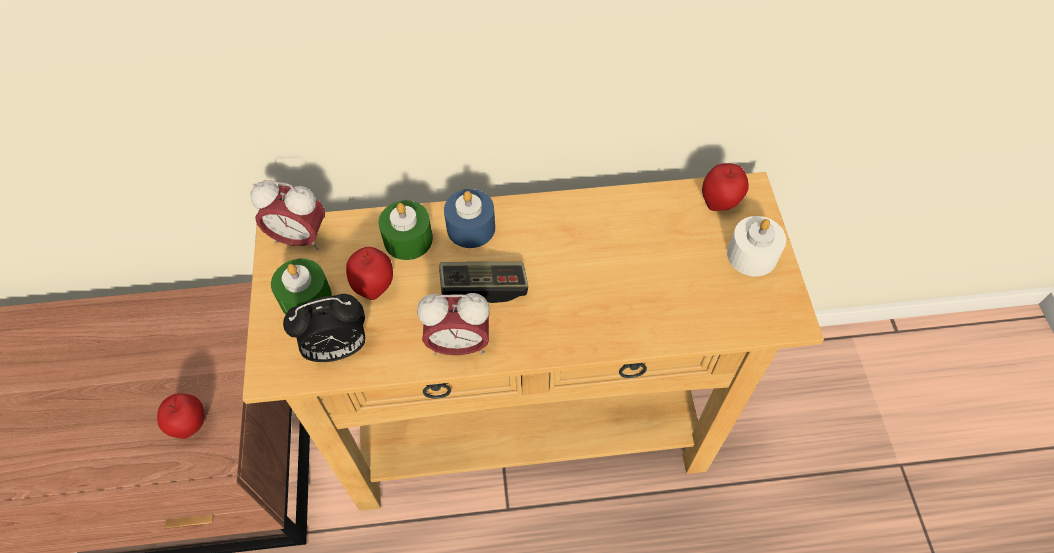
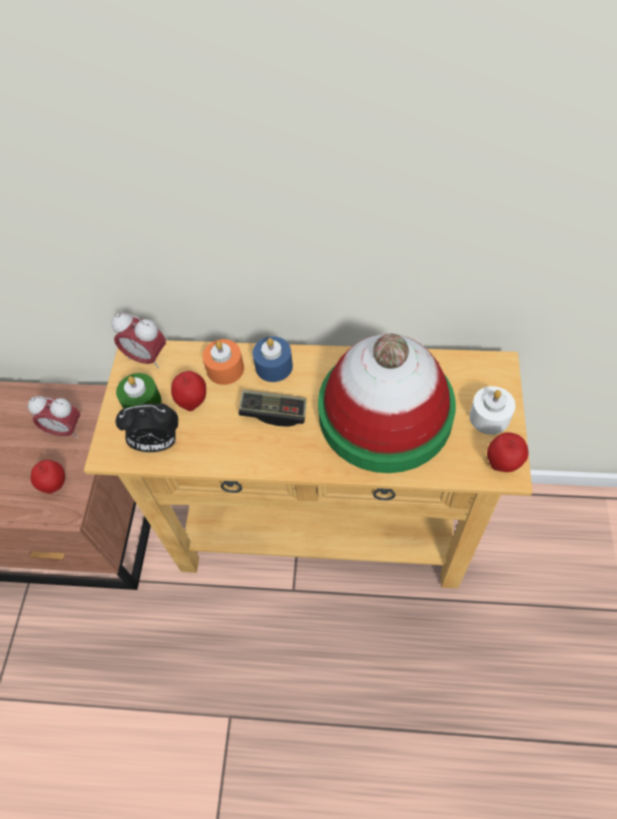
camera: 15 degrees right, 0 degrees up
(408, 239) = (225, 369): green candle -> orange candle
(459, 344) = (245, 454): alarm clock -> alarm clock (65, 430)
(624, 267) = (385, 413): none -> hat
(719, 203) = (472, 372): apple -> apple (502, 464)

